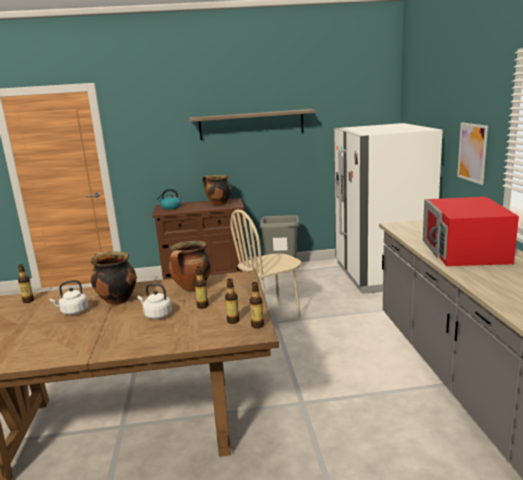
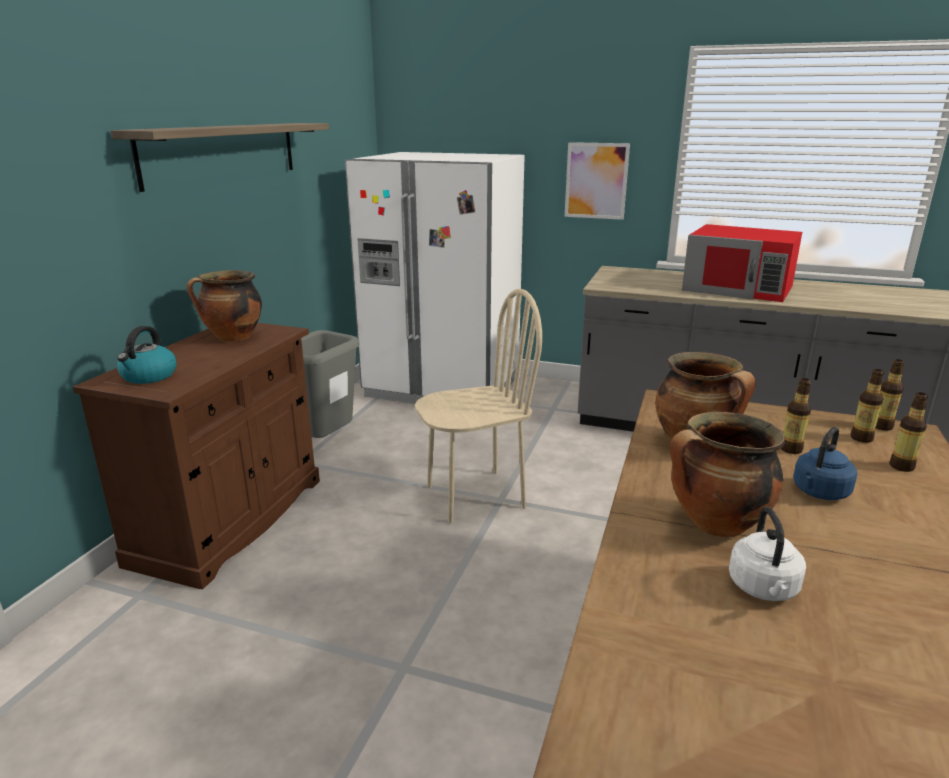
camera: 65 degrees left, 5 degrees up
(28, 301) = (640, 667): bottle -> bottle (901, 466)
(156, 315) = (819, 493): white kettle -> blue kettle
(271, 315) = (475, 496): beige chair -> beige chair turned 105 degrees counterclockwise

